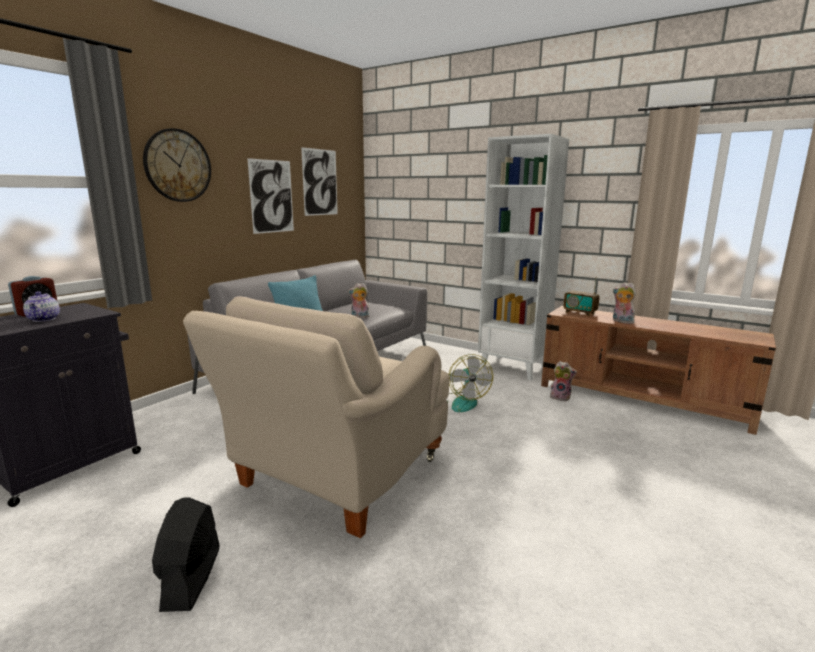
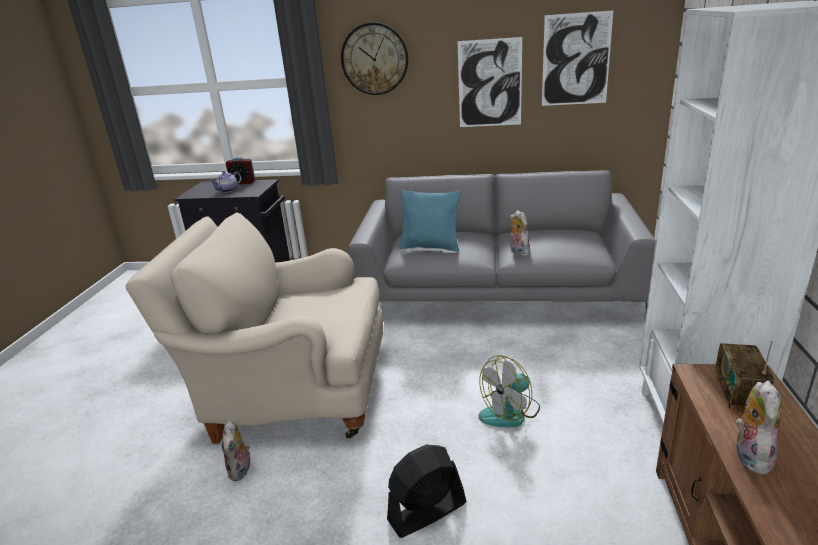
camera: 65 degrees right, 10 degrees up
(191, 578) = (154, 392): black fan -> black fan (426, 511)
(561, 397) = (635, 505): plush toy -> plush toy (241, 471)

